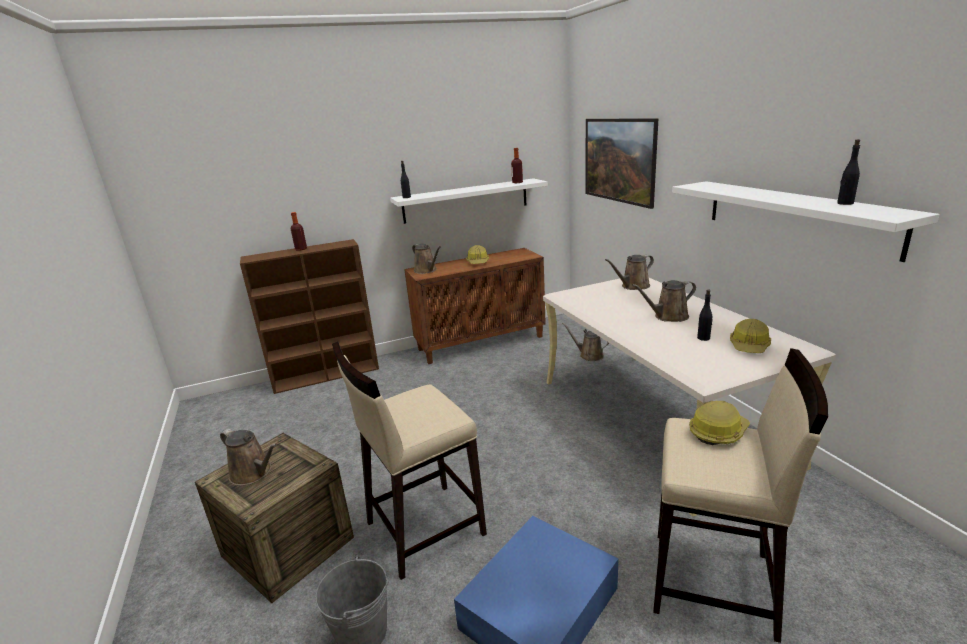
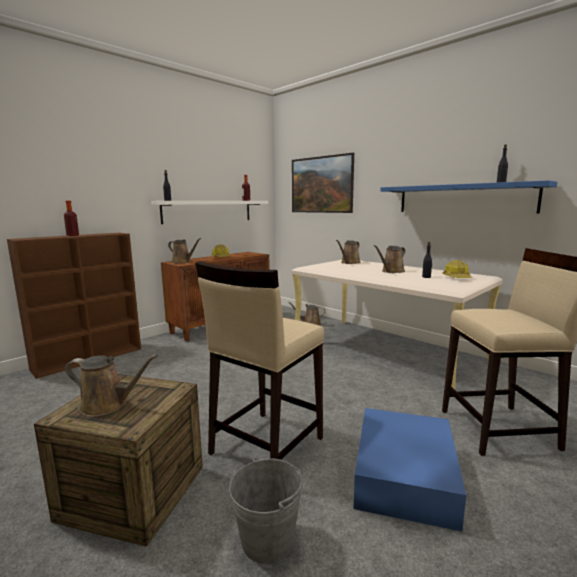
camera: 25 degrees left, 10 degrees down
(718, 432) = (494, 310): hard hat -> none
(795, 215) = (463, 199): white shelf -> blue shelf

